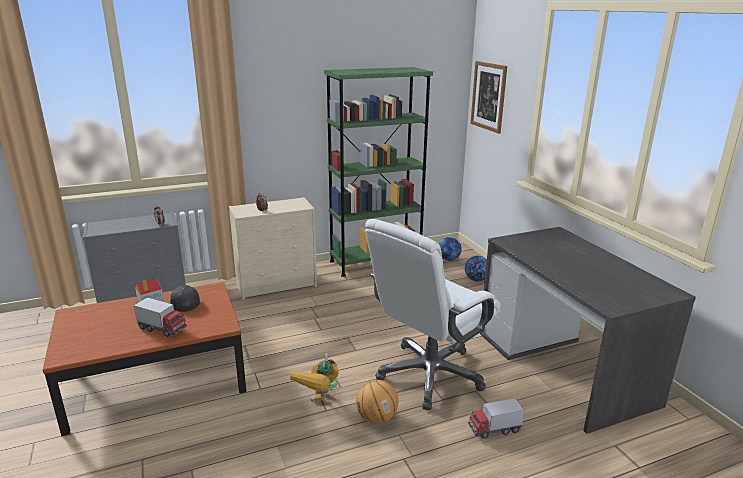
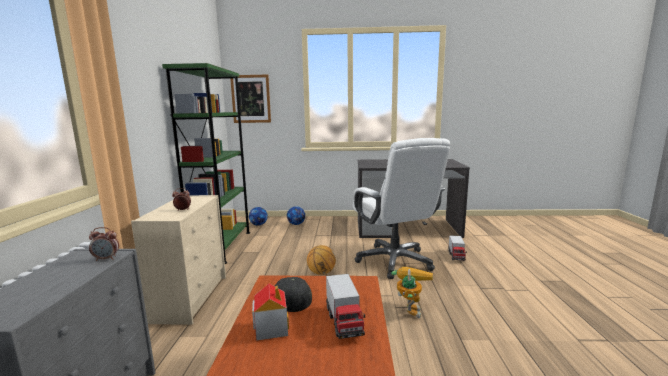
camera: 65 degrees left, 10 degrees down
(162, 329) = (344, 322): toy truck -> toy truck turned 120 degrees clockwise
(320, 403) = (409, 308): toy robot -> toy robot turned 120 degrees counterclockwise
(376, 418) = (436, 288): basketball -> basketball (321, 273)

